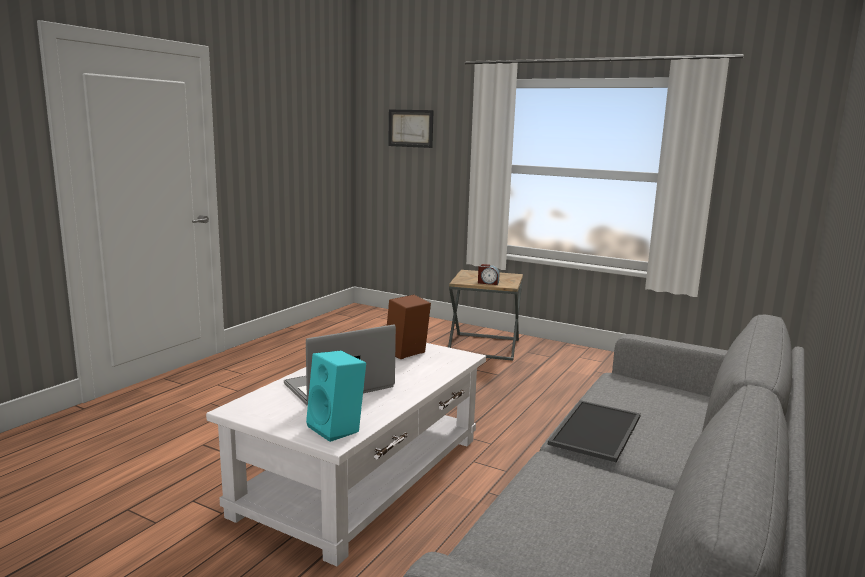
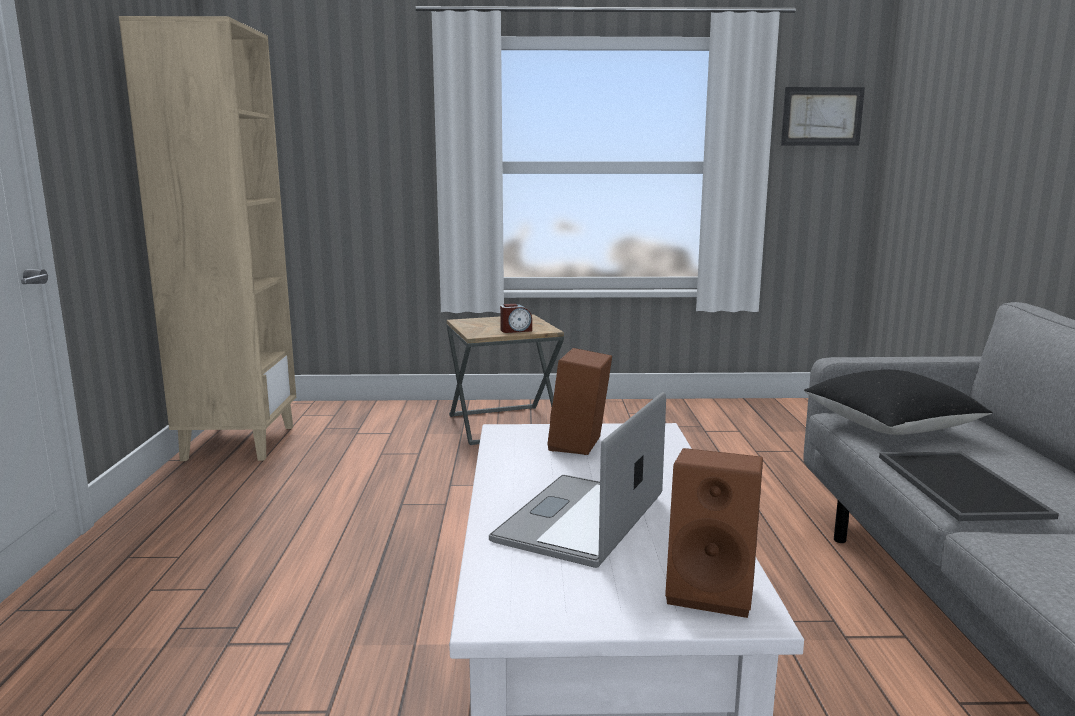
camera: 30 degrees left, 0 degrees up
(328, 325) = (239, 442): none -> beige bookcase
(338, 428) = (713, 590): turquoise speaker -> brown speaker
(410, 128) = (321, 113): picture -> picture (821, 116)
(634, 390) = (890, 427): none -> black pillow

